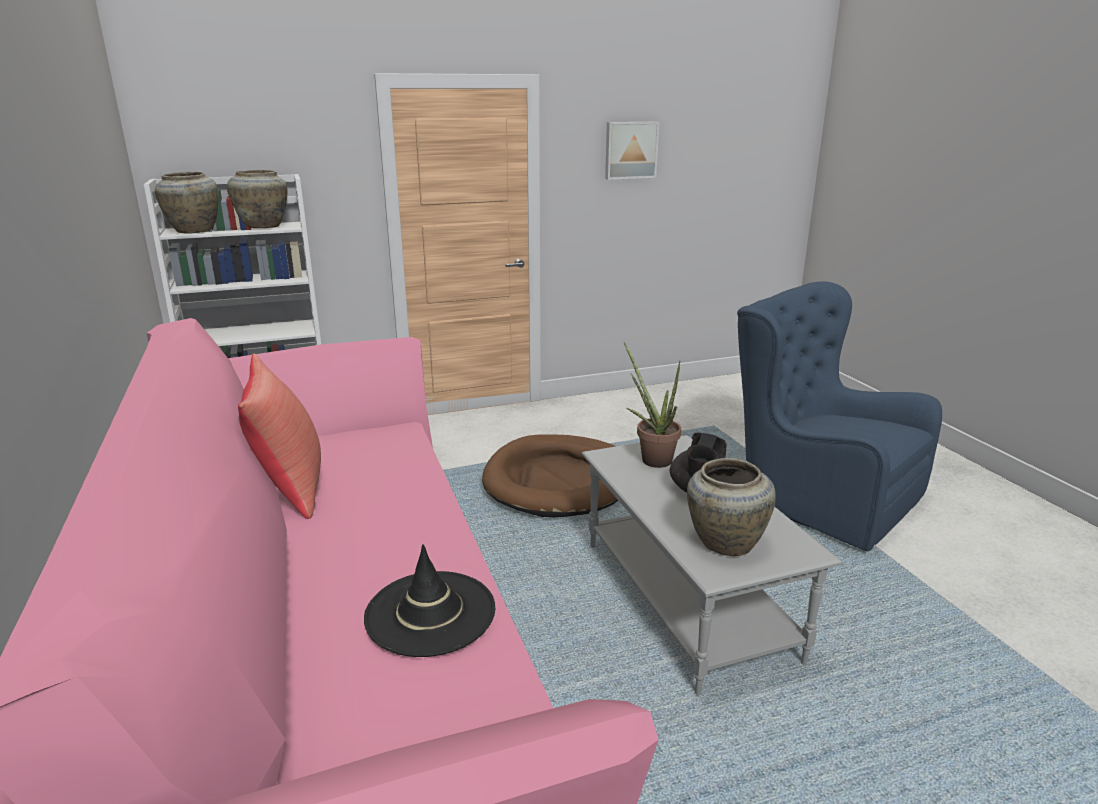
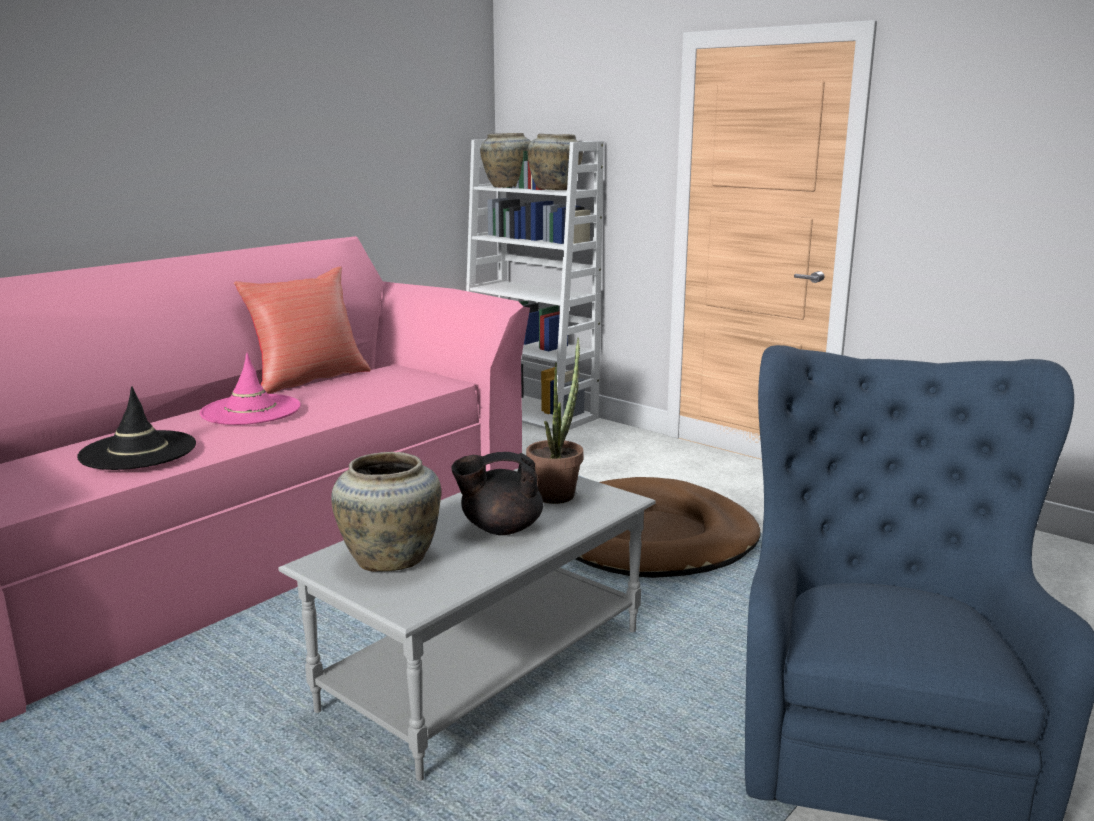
camera: 60 degrees right, 5 degrees down
(375, 528) = (250, 410): none -> pink hat
(630, 150) = (1015, 130): picture -> none

